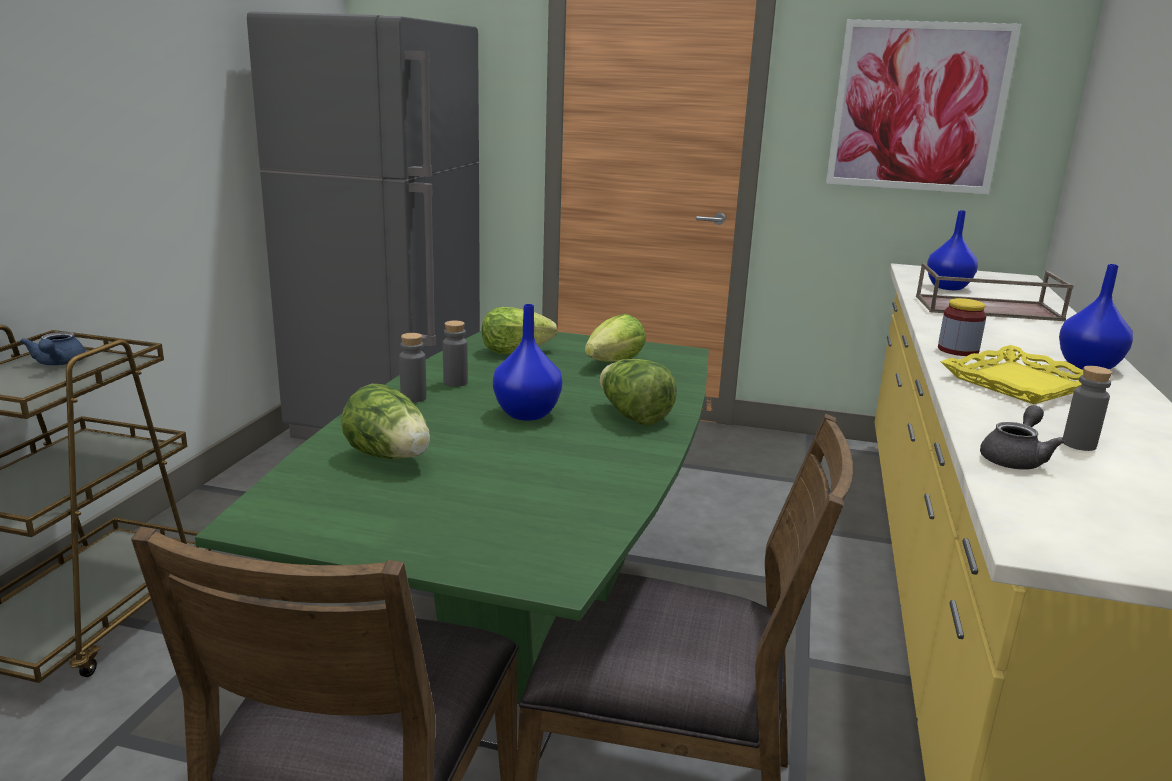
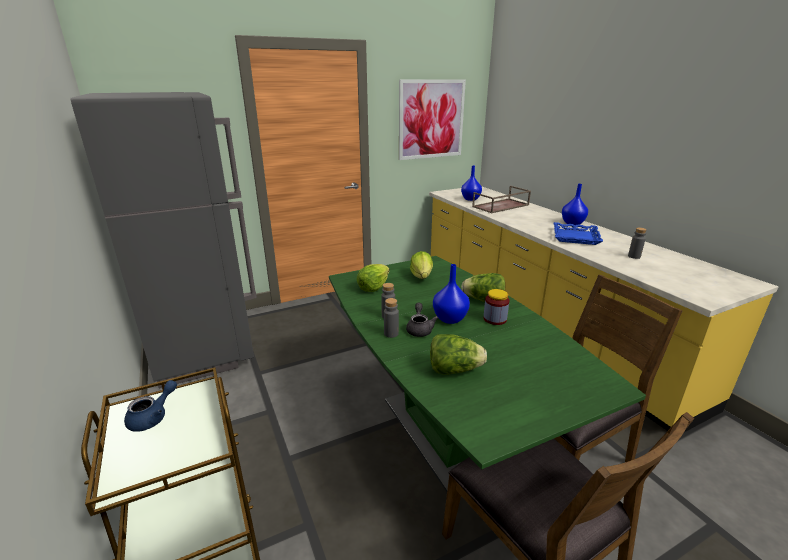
camera: 40 degrees left, 5 degrees up
(58, 363) = (153, 417): blue teapot -> blue teapot turned 90 degrees counterclockwise
(958, 350) = (534, 228): jar -> jar (495, 319)
(1015, 459) = (636, 269): grey teapot -> grey teapot (419, 329)
(1021, 384) = (576, 237): yellow tray -> blue tray

